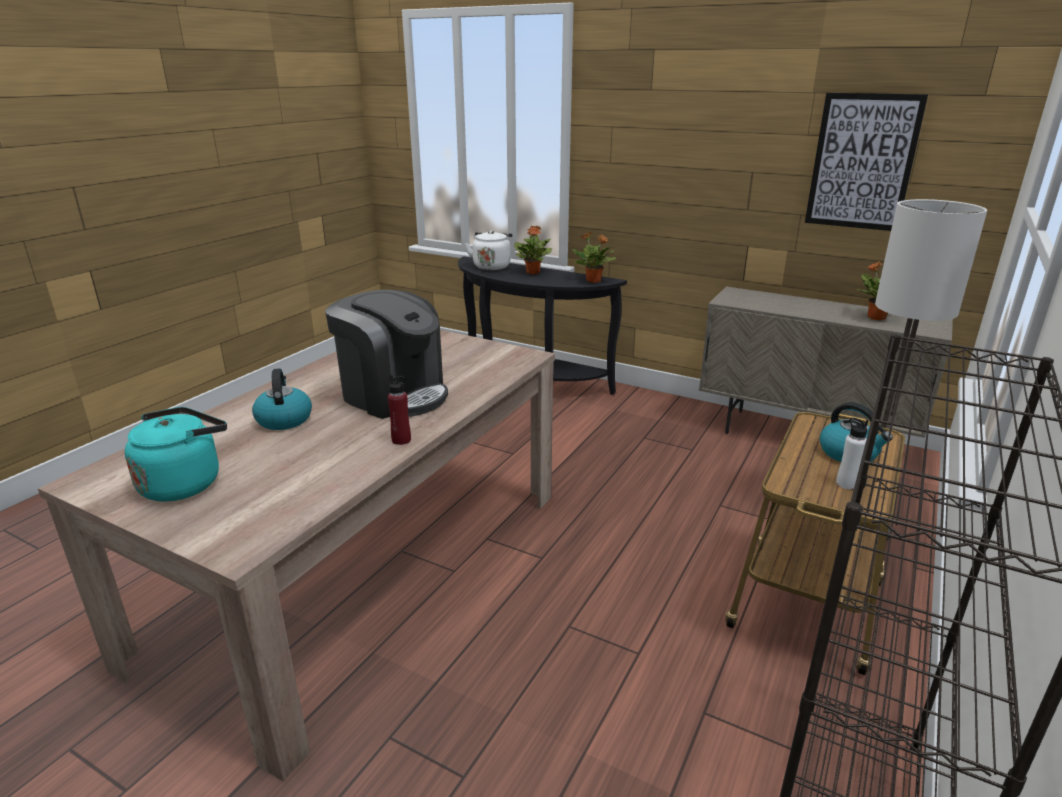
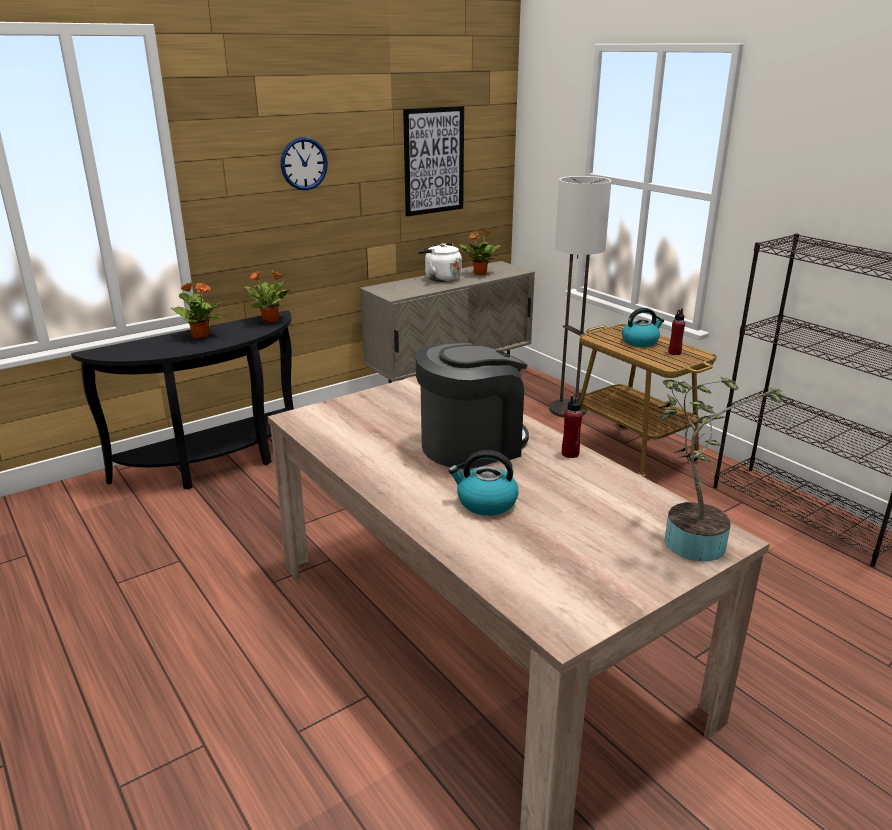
camera: 65 degrees left, 0 degrees up
(184, 483) = (598, 563): turquoise kettle -> none
(234, 526) = (689, 539): none -> potted plant
(491, 266) = (142, 347): white kettle -> white kettle (440, 278)
(688, 142) = (304, 163): none -> wall clock
(846, 484) = (674, 352): white bottle -> red bottle

